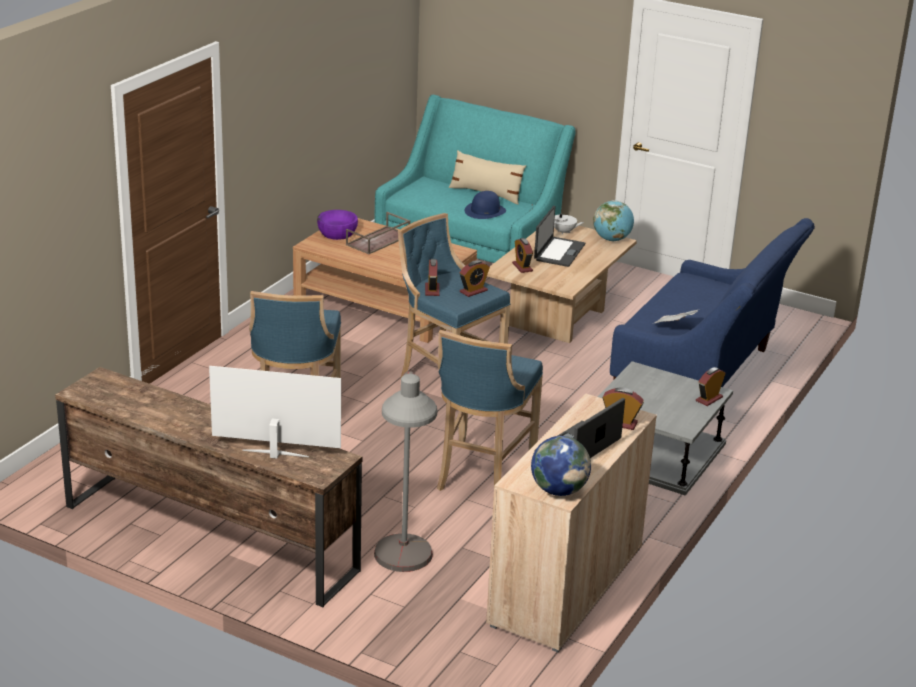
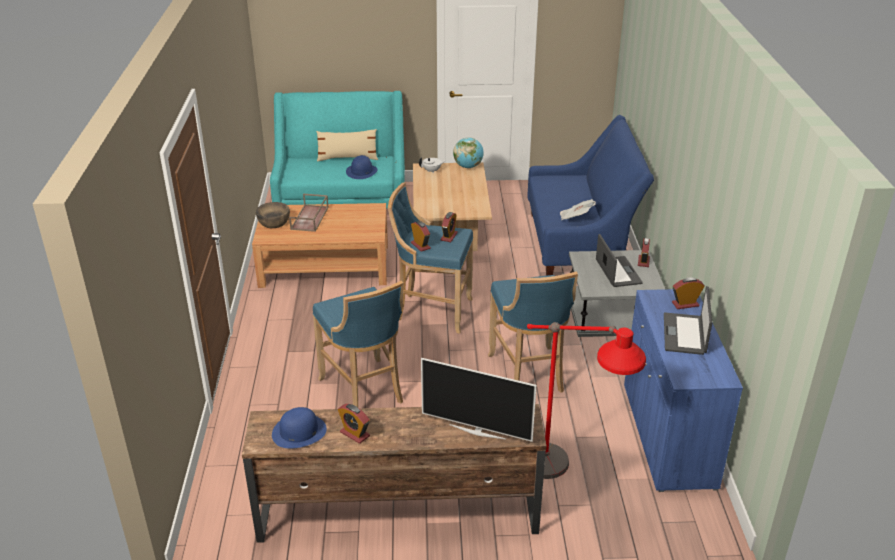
camera: 30 degrees left, 5 degrees up
(120, 396) = (299, 432): none -> blue hat
(275, 454) = (477, 431): television -> television turned 135 degrees counterclockwise
(337, 233) = (274, 222): purple bowl -> brown bowl
(403, 579) = (566, 482): grey floor lamp -> red floor lamp
(522, 267) = (435, 206): alarm clock -> alarm clock (355, 434)
(558, 252) = (446, 187): laptop -> laptop (617, 272)
(559, 490) = (716, 374): globe -> none
(566, 585) = (668, 435): beige cabinet -> blue cabinet

